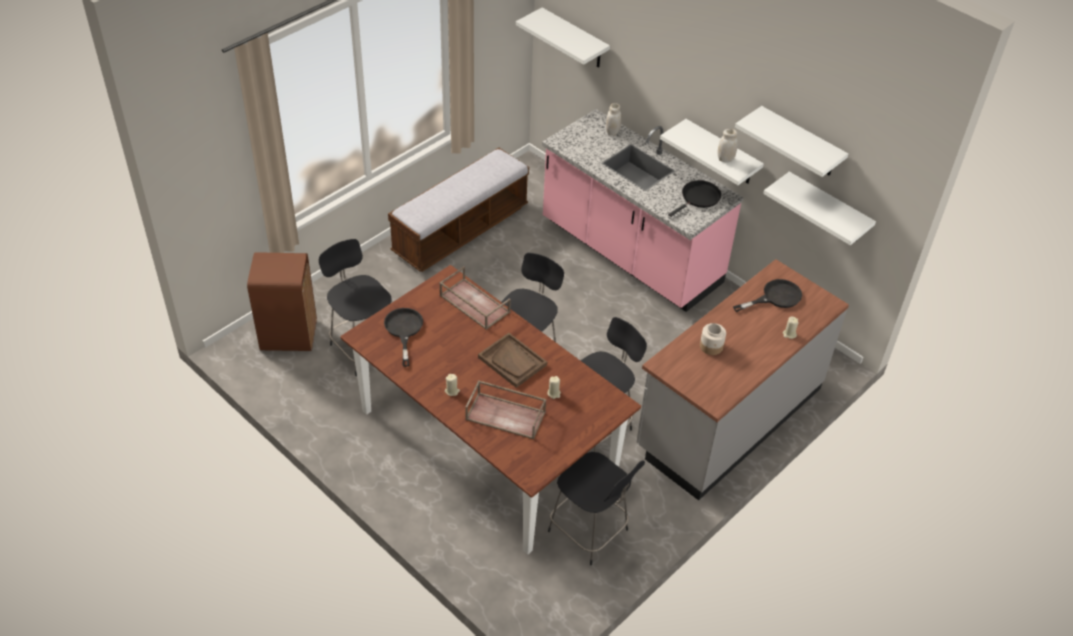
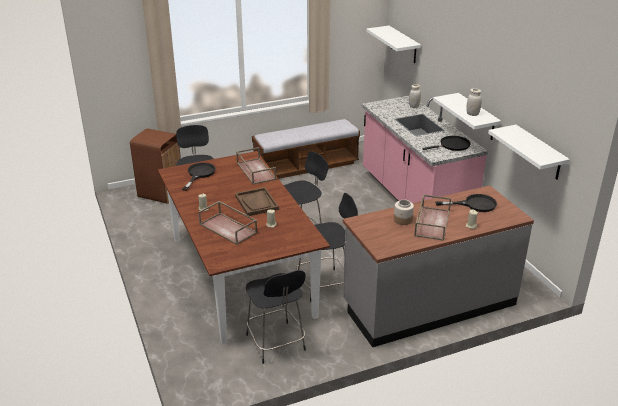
camera: 25 degrees right, 15 degrees down
(745, 341) = (431, 223): none -> brown tray
(800, 143) = (523, 97): white shelf -> none

